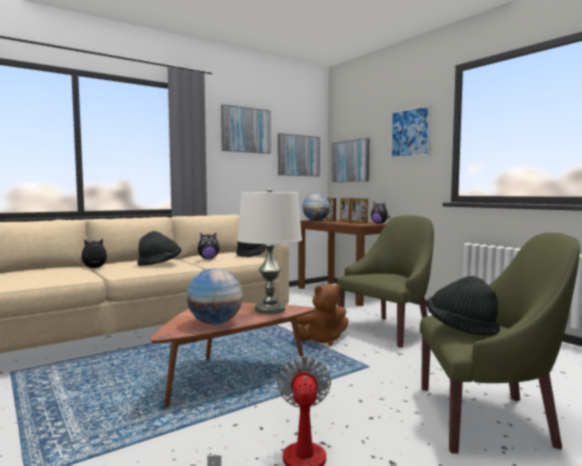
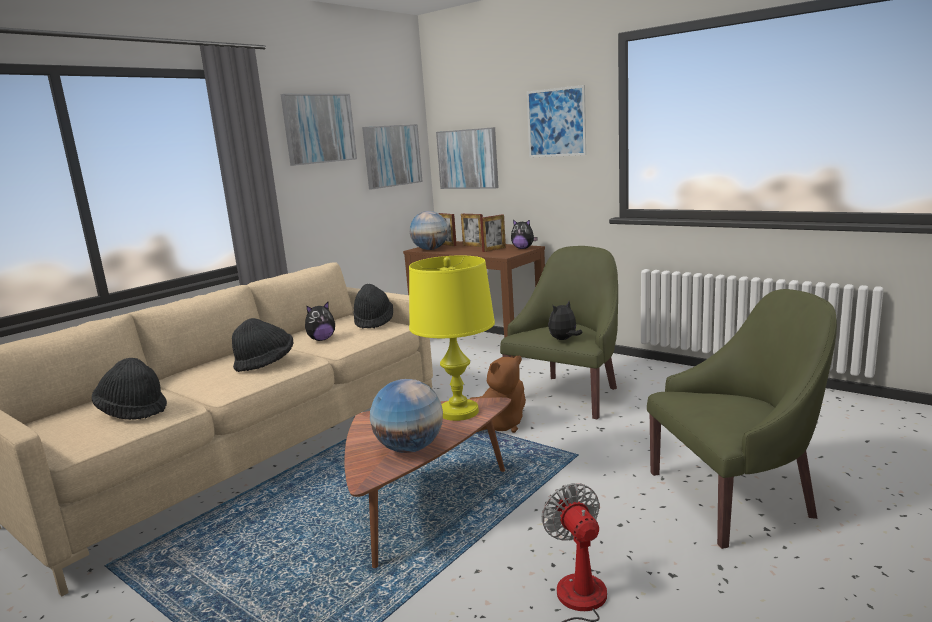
camera: 15 degrees left, 10 degrees up
(94, 268) = (166, 385): plush toy -> plush toy (564, 339)
(270, 310) = (459, 412): white table lamp -> yellow table lamp
(461, 328) = (711, 410): black hat -> black hat (133, 411)

